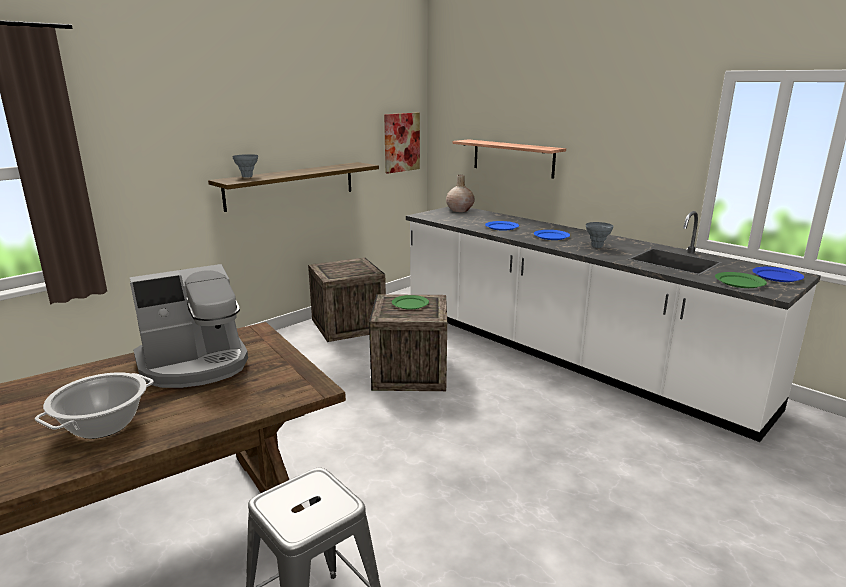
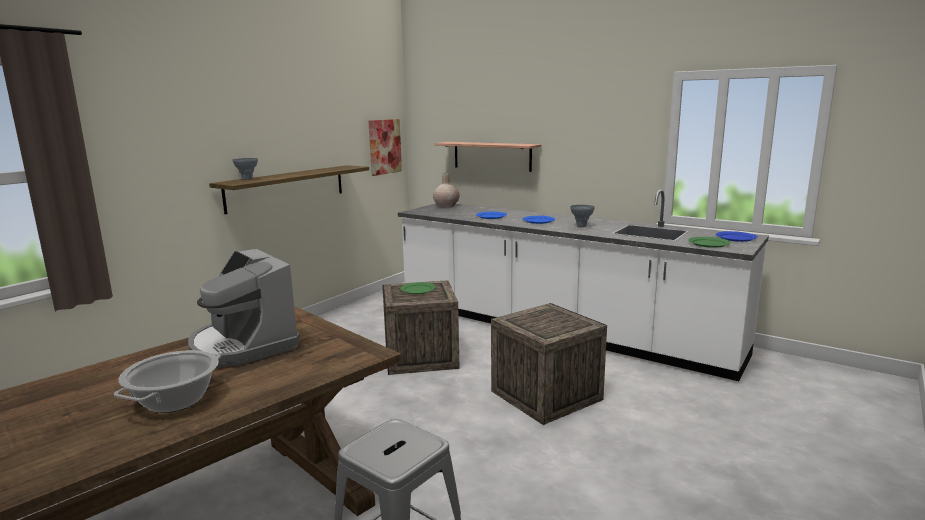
camera: 10 degrees left, 5 degrees down
(195, 364) = (243, 345): coffee machine -> coffee machine turned 90 degrees clockwise
(348, 325) = (347, 321): crate -> crate (546, 395)

